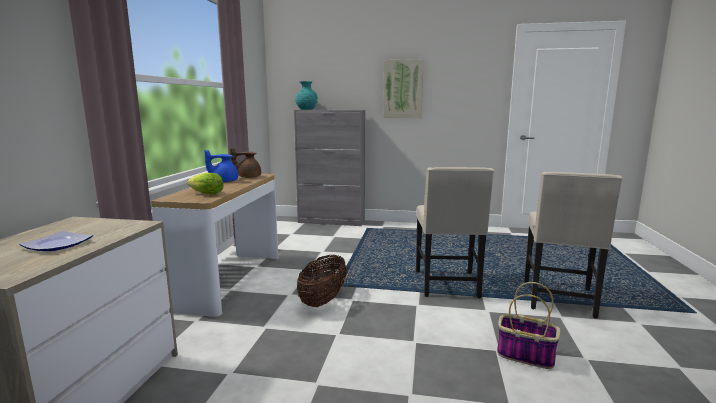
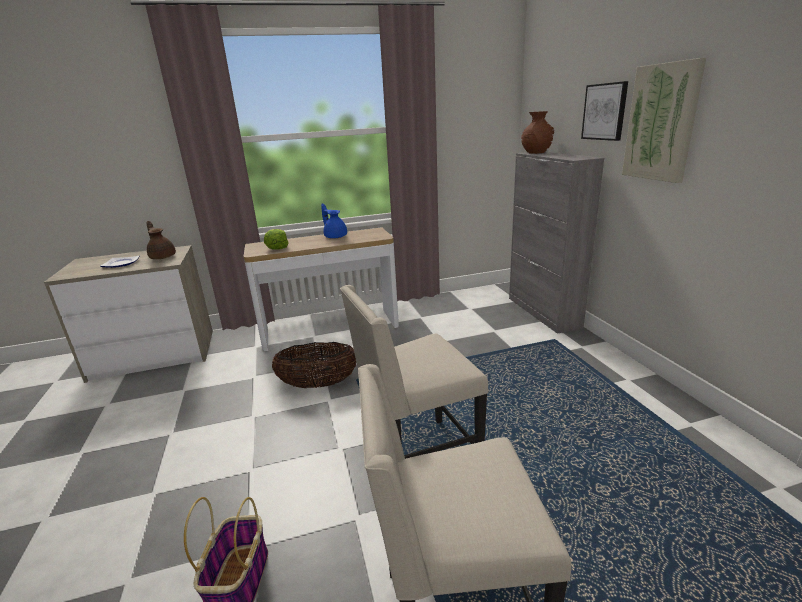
camera: 65 degrees right, 10 degrees up
(248, 177) = (363, 236): brown teapot -> brown teapot (163, 257)
(306, 109) = (536, 152): turquoise vase -> brown vase
(359, 83) = (604, 112): none -> picture

